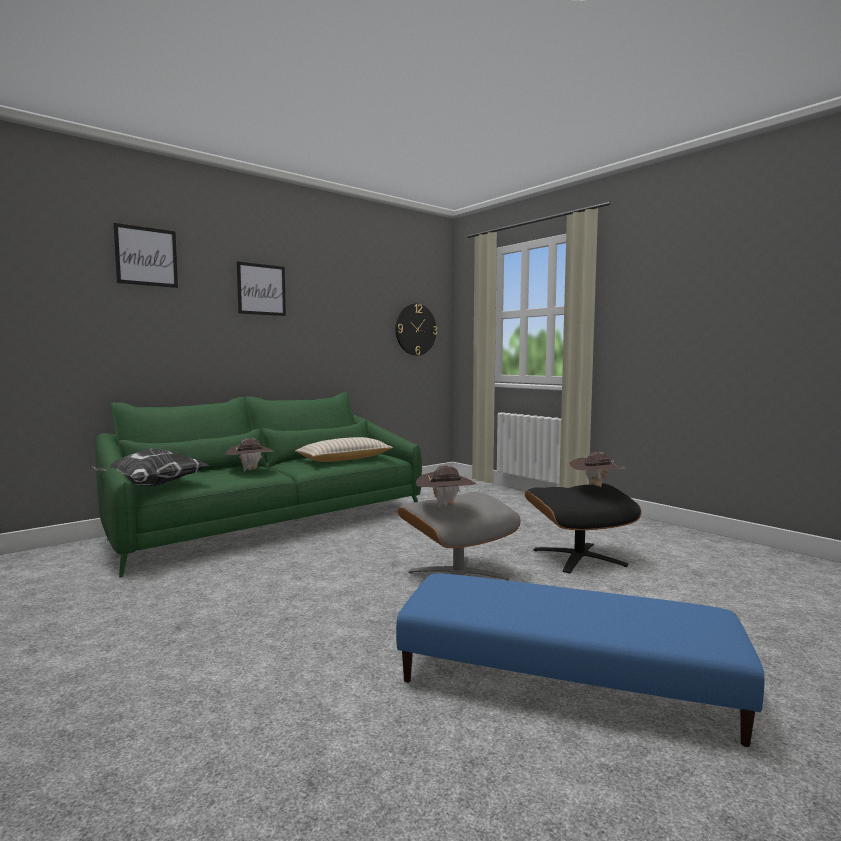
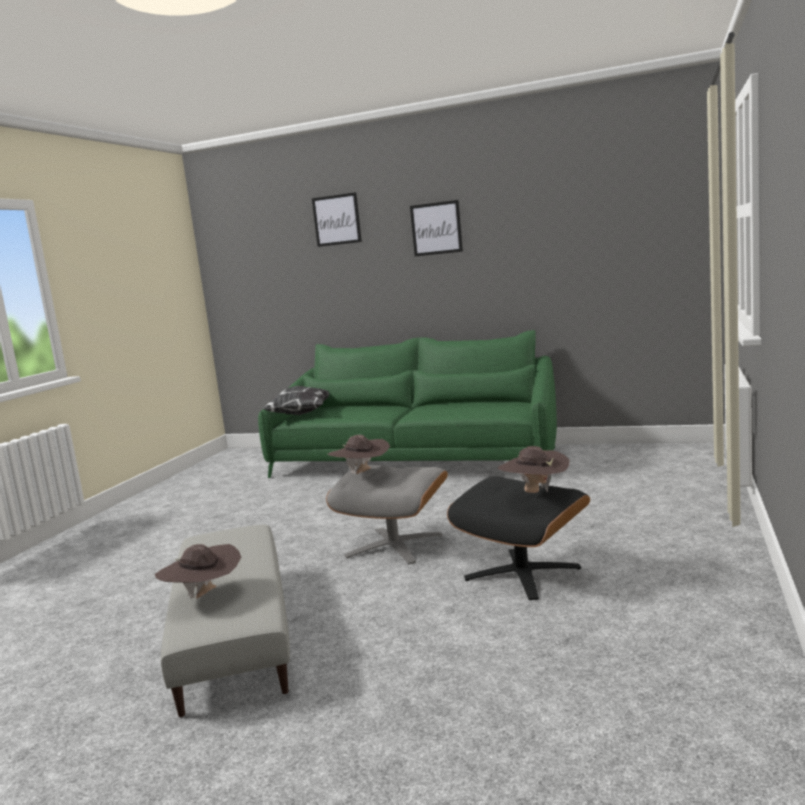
camera: 60 degrees right, 5 degrees up
(251, 470) = (377, 410): brown hat -> brown hat (204, 597)
(344, 459) = (468, 409): beige pillow -> none
(415, 329) = (650, 241): wall clock -> none
(564, 680) = (233, 632): blue ottoman -> grey ottoman

